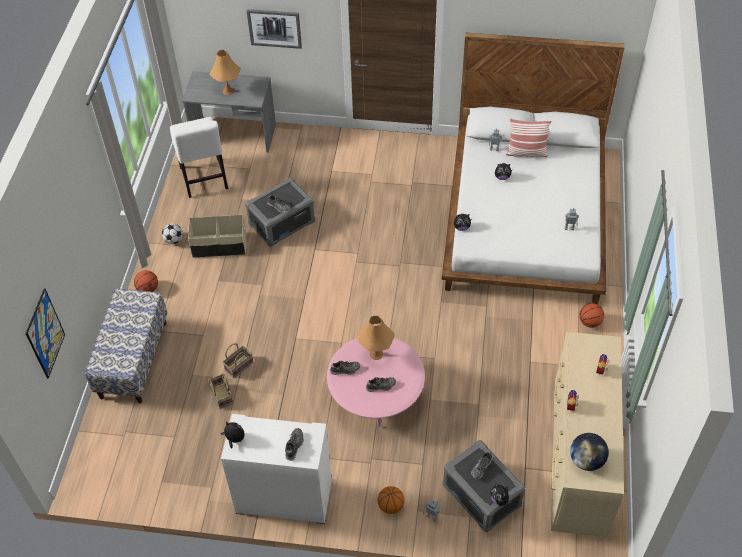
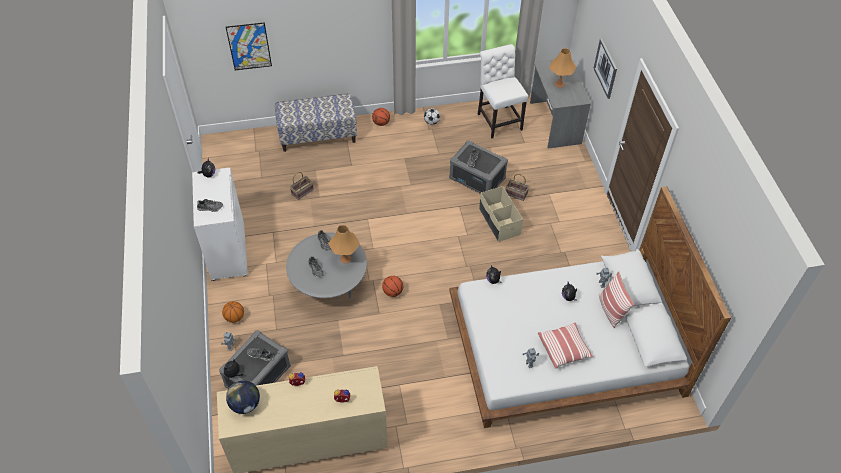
camera: 70 degrees right, 0 degrees up
(204, 180) = (498, 120): white chair -> white chair turned 105 degrees clockwise
(219, 245) = (438, 148): beige storage box -> beige storage box (499, 221)
(239, 365) = (331, 193): basket -> basket (516, 194)
(376, 397) = (329, 284): pink coffee table -> grey coffee table
(559, 198) = (564, 348): none -> pillow
(590, 322) = (460, 425): basketball -> basketball (392, 292)

